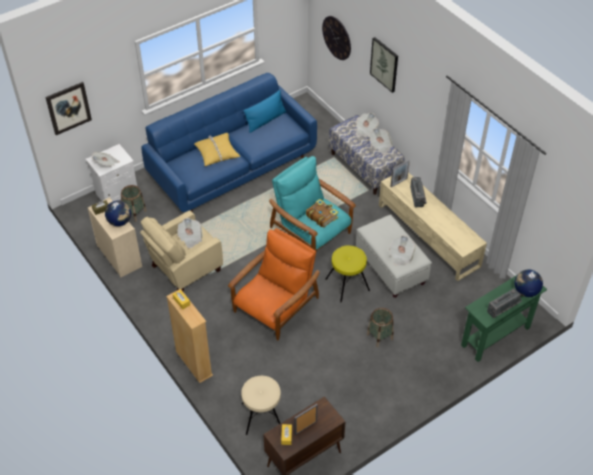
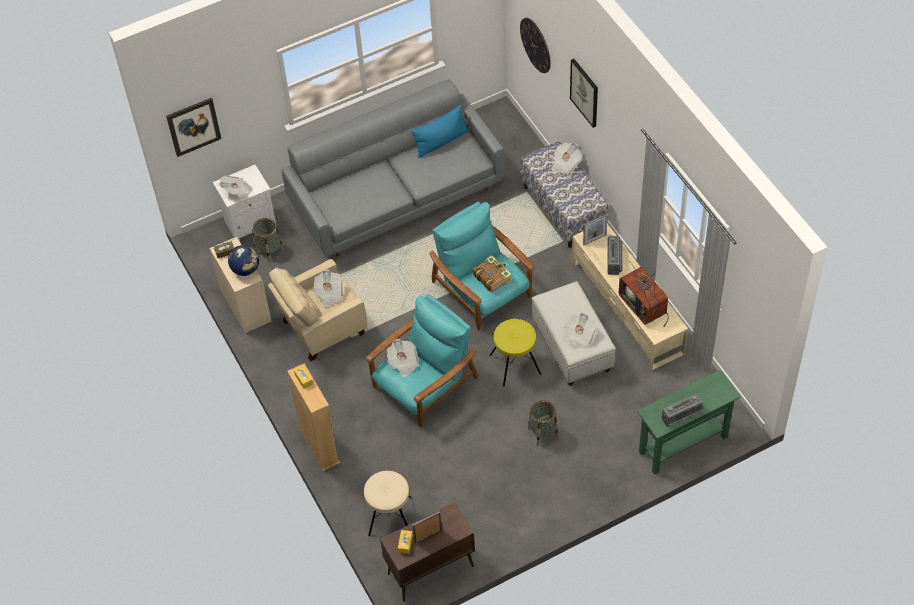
camera: 10 degrees right, 5 degrees up
(217, 153) = (374, 183): yellow pillow -> none
(232, 166) = (396, 195): blue sofa -> grey sofa
(275, 306) = (424, 384): orange armchair -> turquoise armchair
(380, 146) = (580, 187): newspaper -> newspaper (403, 363)
(448, 229) = (644, 306): none -> television
(525, 291) = (714, 397): globe -> none

